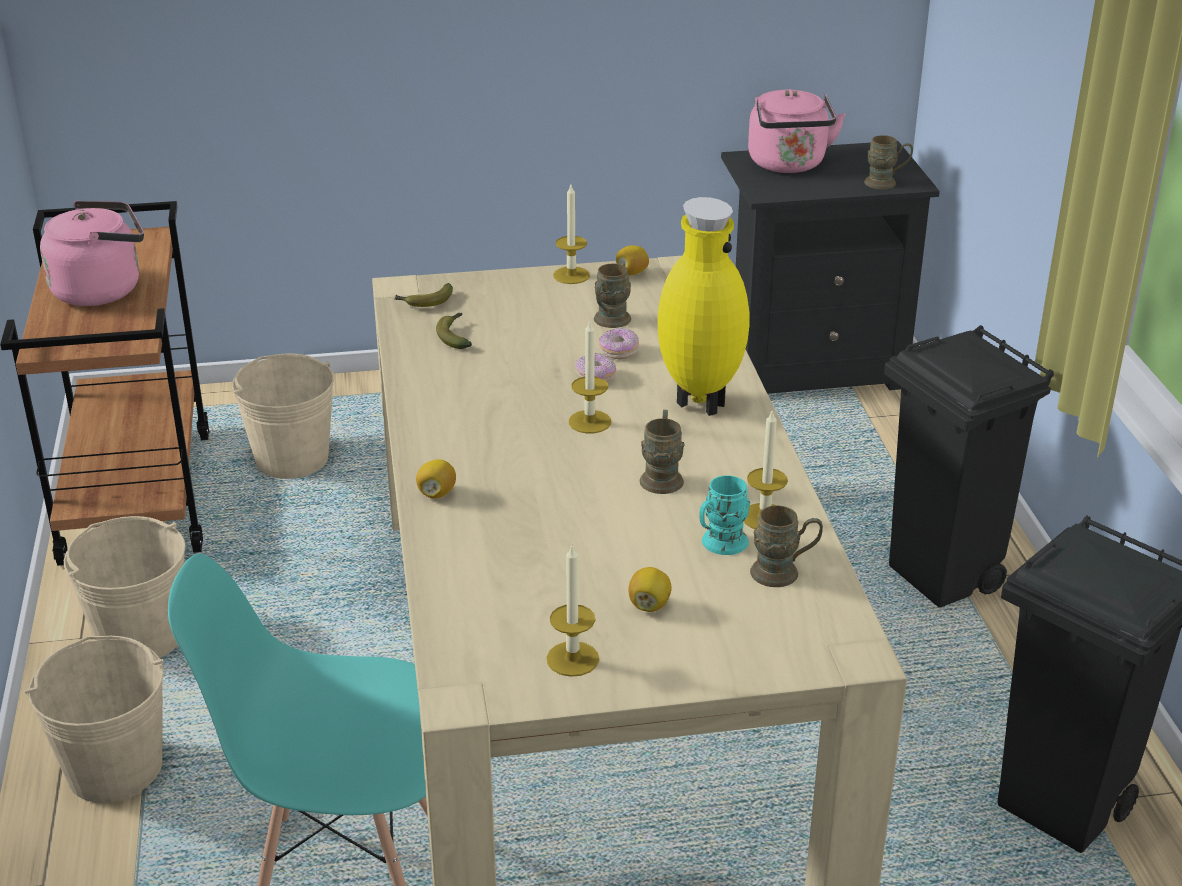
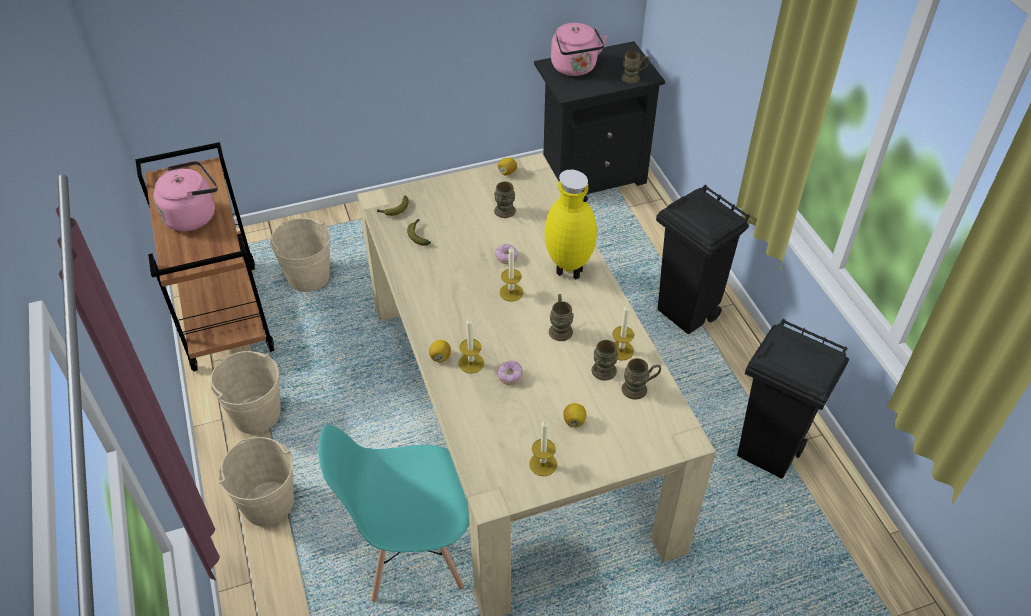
camera: 10 degrees left, 15 degrees up
(571, 275) = (473, 178): candle -> candle (471, 363)
(619, 352) = (514, 236): donut -> donut (510, 376)
(719, 545) = (601, 374): turquoise mug -> brown mug

